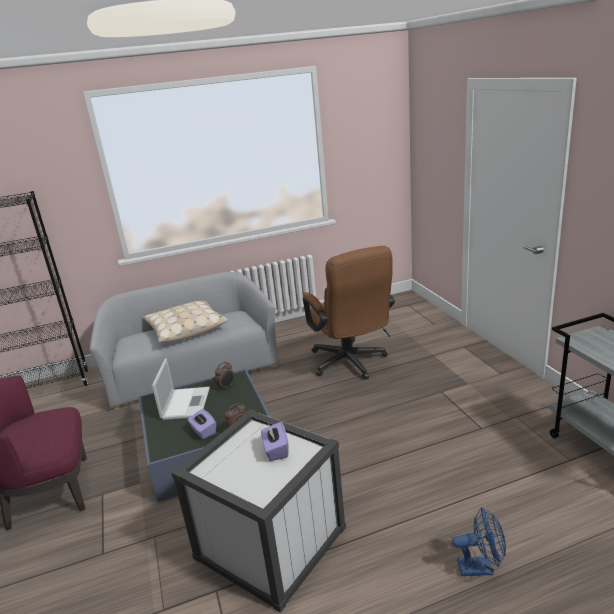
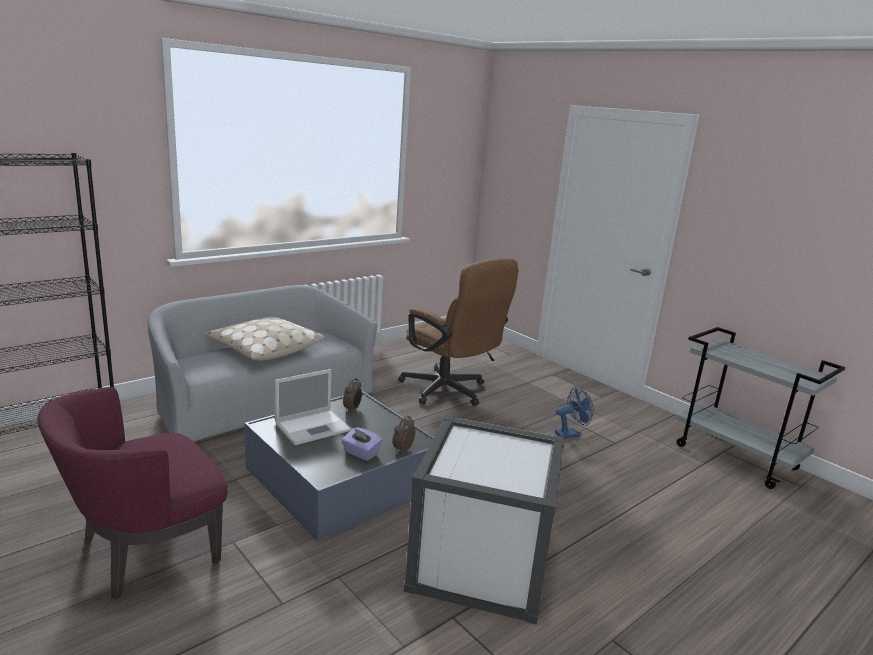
camera: 25 degrees left, 5 degrees down
(186, 403) = (314, 427): laptop -> laptop turned 75 degrees clockwise
(276, 450) = (506, 450): purple tissue box -> none
(480, 567) = (691, 555): blue fan -> blue fan (571, 434)

